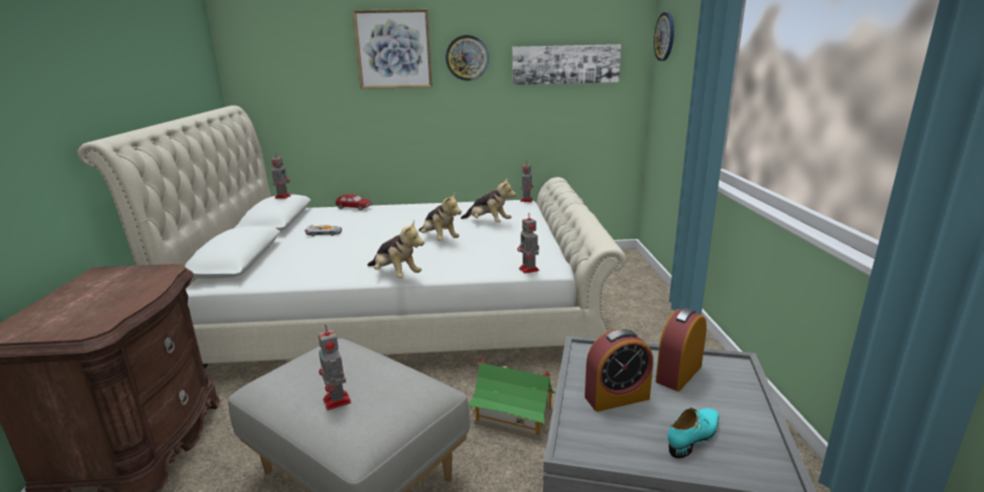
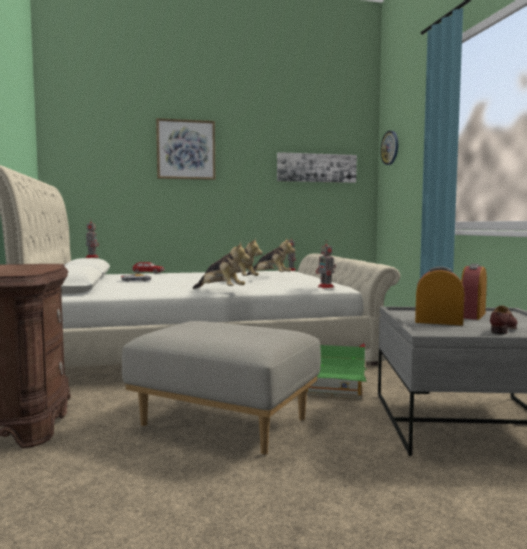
camera: 10 degrees left, 15 degrees down
(337, 402) = (226, 335): toy robot -> none
(467, 58) = (242, 159): wall clock -> none
(617, 397) = (438, 322): alarm clock -> alarm clock turned 135 degrees counterclockwise
(694, 437) = (504, 329): turquoise shoe -> brown shoe

